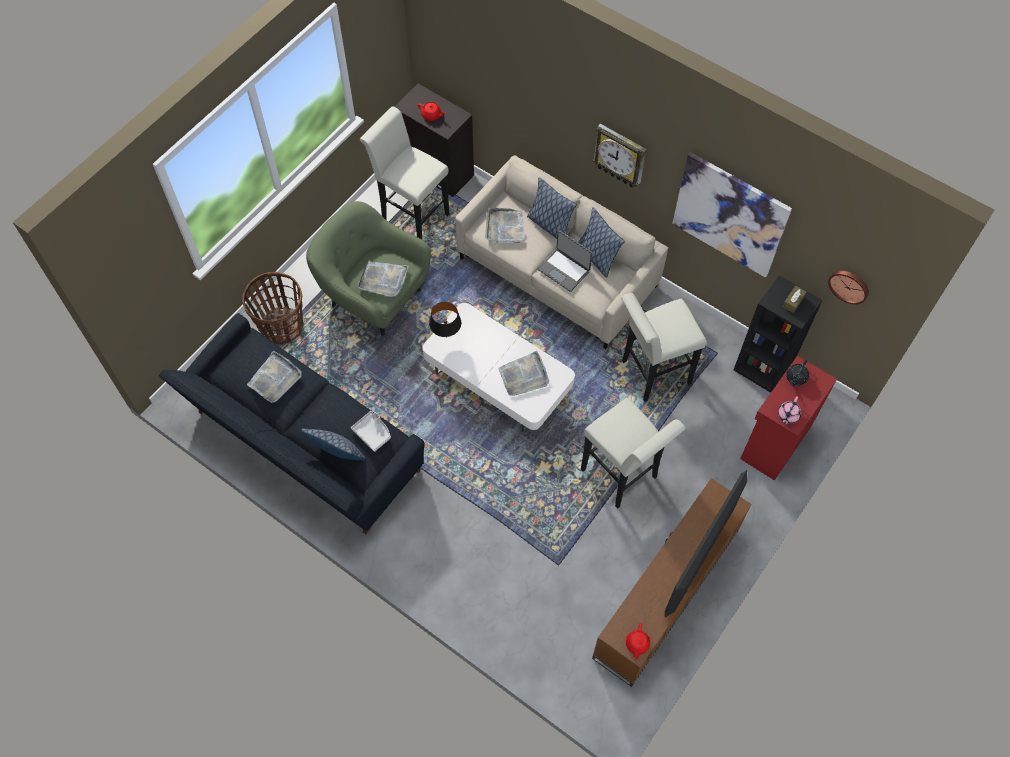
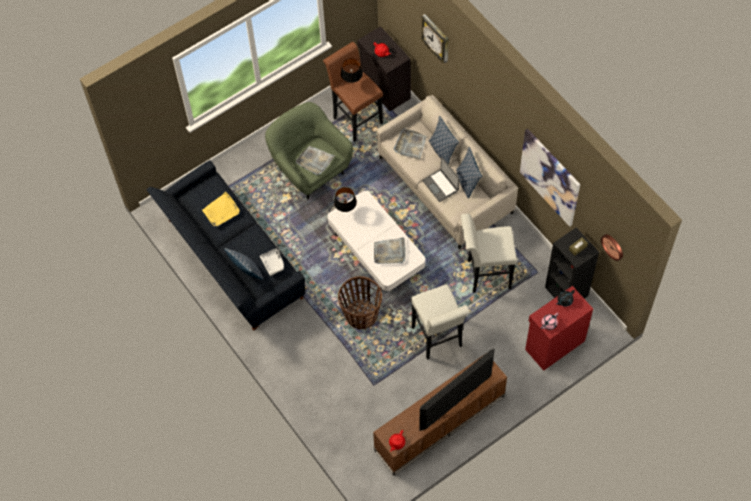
camera: 20 degrees right, 0 degrees up
(275, 379) = (221, 211): grey tray -> yellow tray
(281, 326) = (240, 175): basket -> basket (361, 315)
(404, 166) = (352, 85): none -> black table lamp
(411, 216) = (355, 118): white stool -> brown stool
(620, 156) = (492, 117): wall clock -> wall clock (436, 39)

